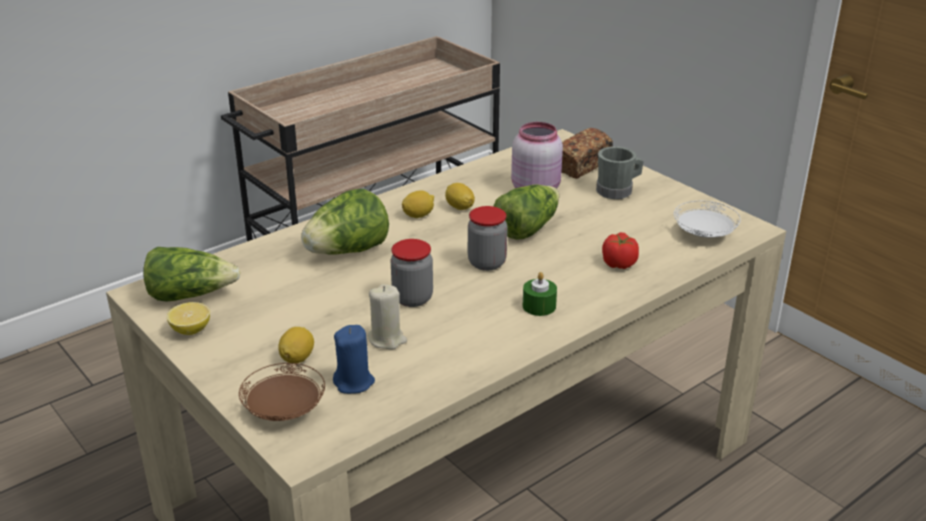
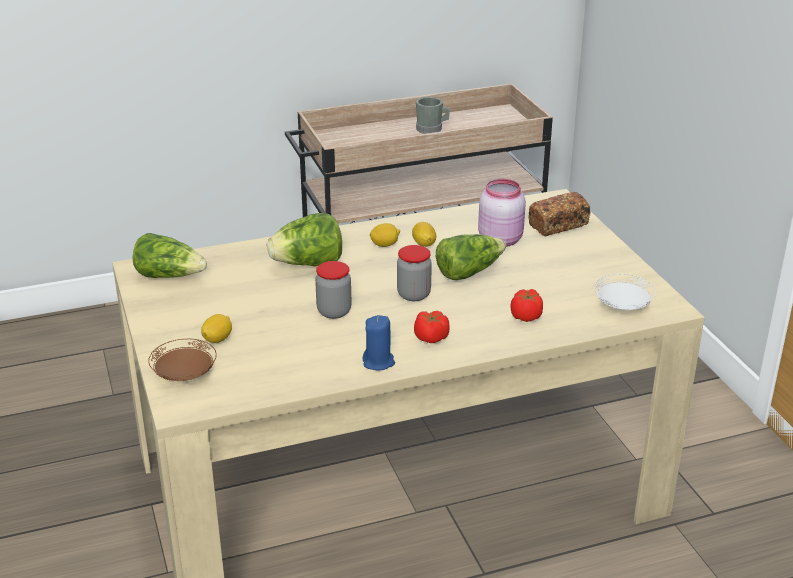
camera: 20 degrees right, 0 degrees up
(191, 330) = (154, 302): lemon -> none
(354, 382) = (247, 366): blue candle -> blue candle (378, 362)
(387, 339) = (293, 339): beige candle -> none
(539, 306) = (431, 338): green candle -> tomato
(618, 190) = (574, 253): grey mug -> grey mug (432, 129)

